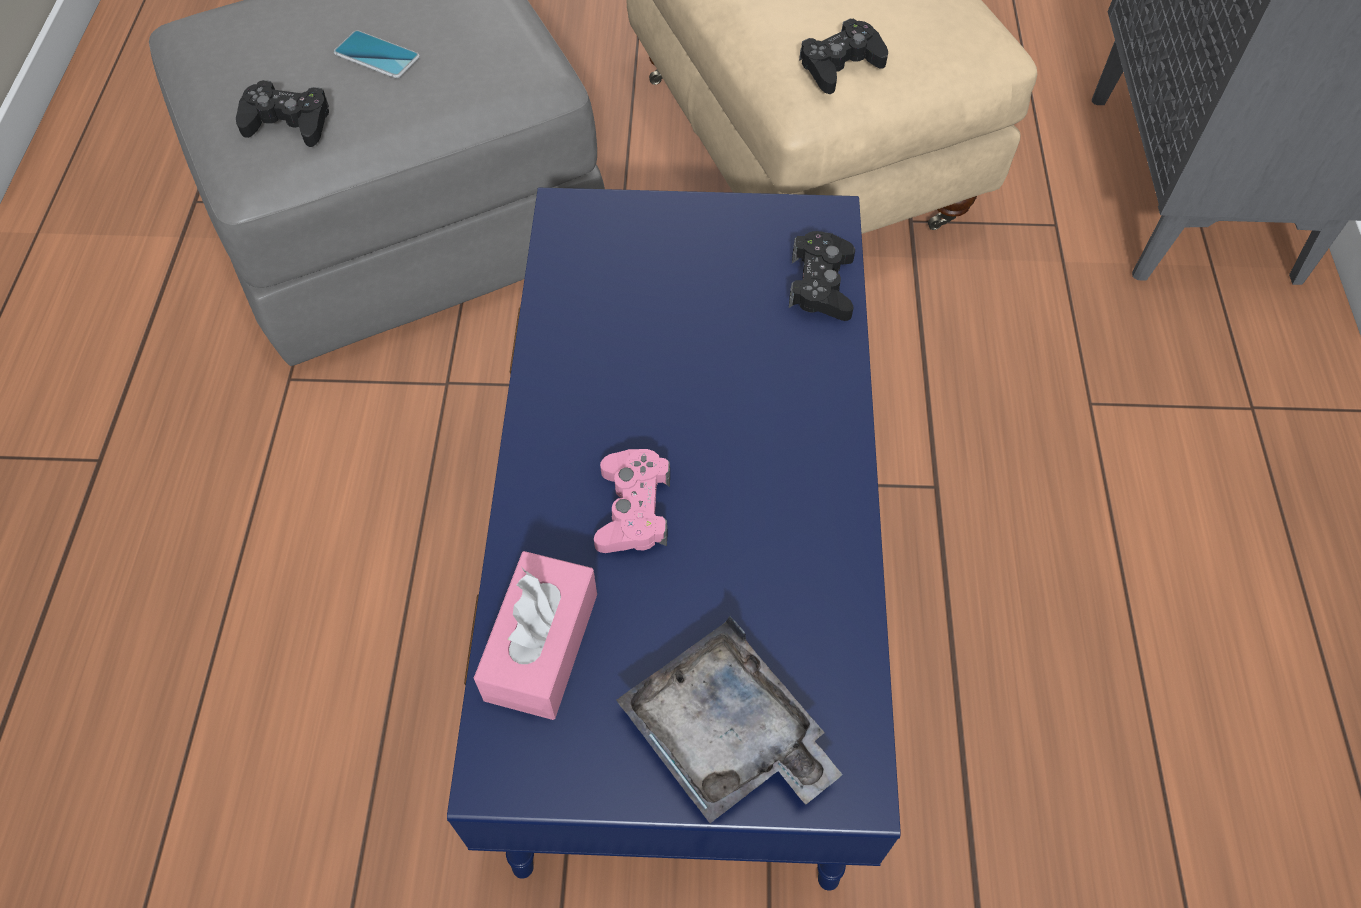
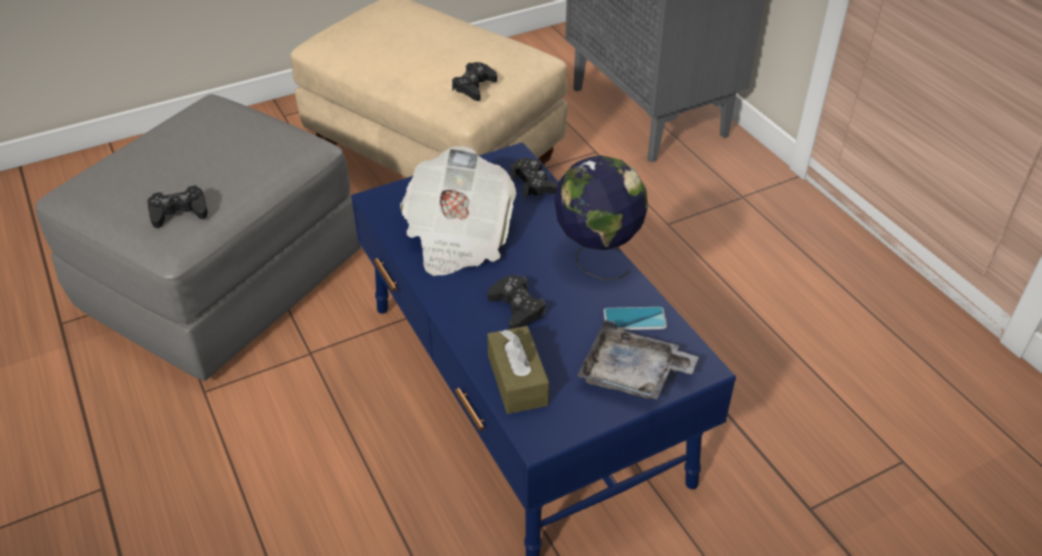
camera: 30 degrees left, 15 degrees down
(377, 56) = (207, 164): phone -> phone (634, 319)
(541, 646) = (517, 380): pink tissue box -> brown tissue box
(633, 509) = (516, 308): pink game controller -> black game controller
(636, 333) = (458, 237): none -> newspaper
(826, 472) = (596, 256): none -> globe

